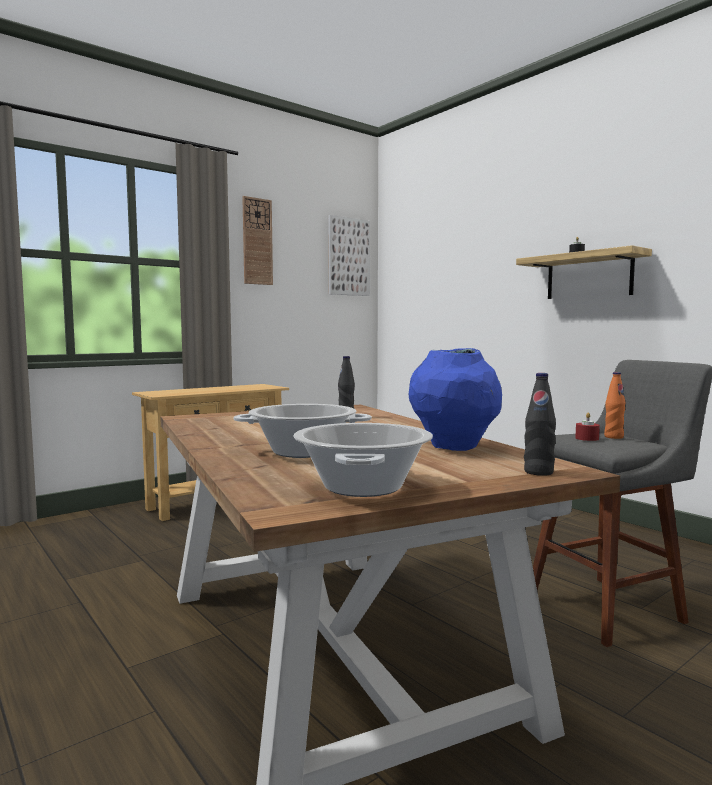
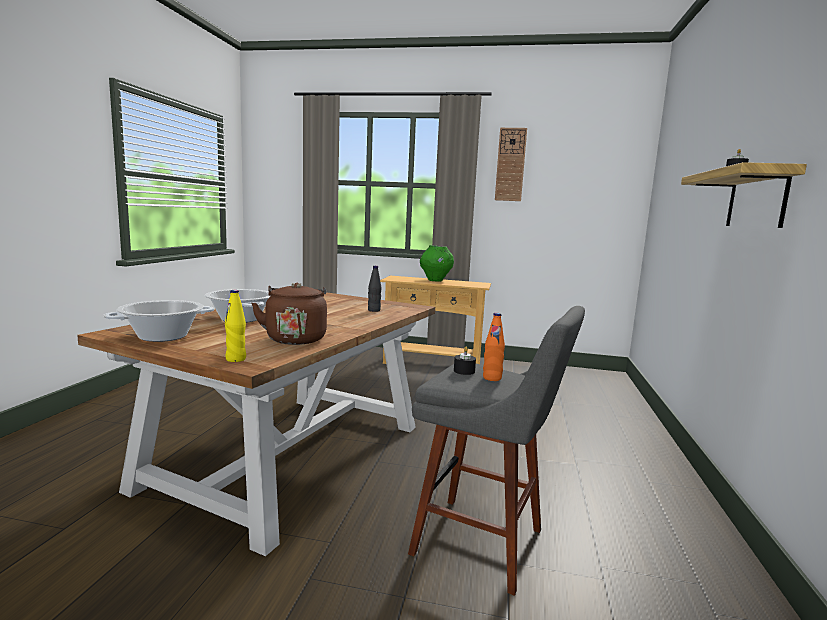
camera: 50 degrees right, 5 degrees up
(209, 389) = (435, 280): none -> green vase
(348, 257) = (612, 173): picture -> none
(454, 447) = (295, 338): blue vase -> brown kettle
(538, 472) = (236, 359): black bottle -> yellow bottle
(587, 438) = (464, 371): red candle -> black candle

